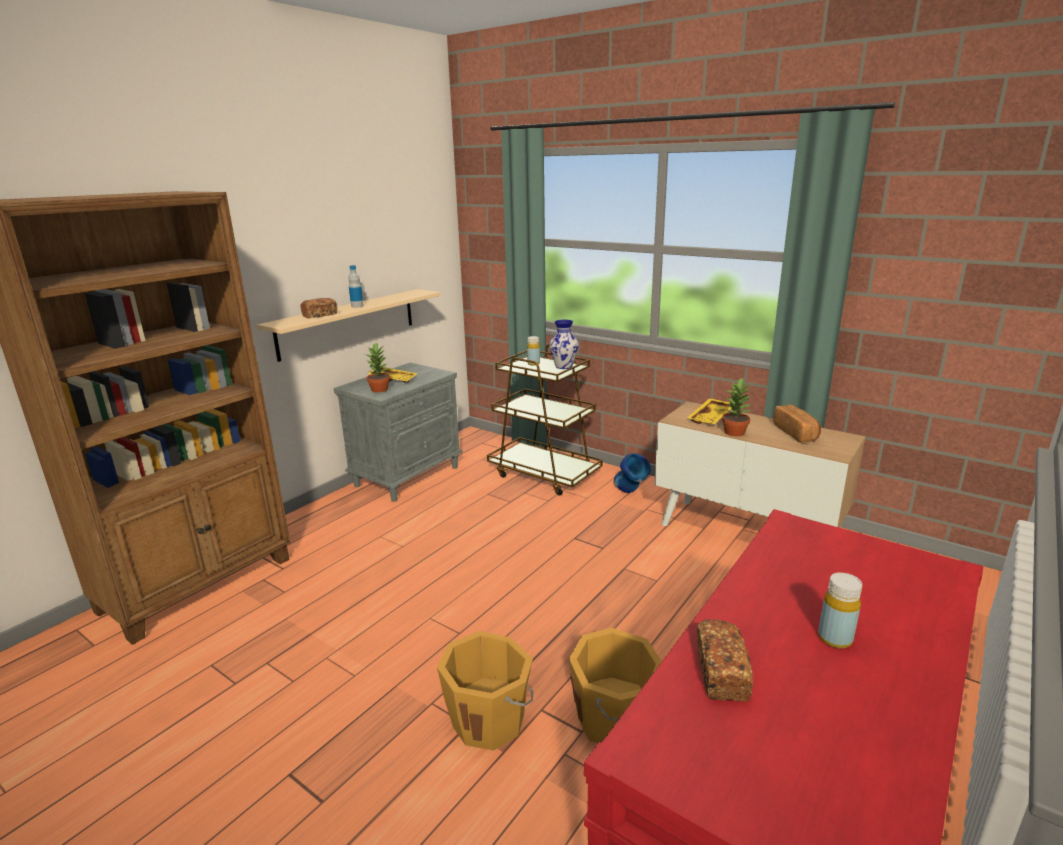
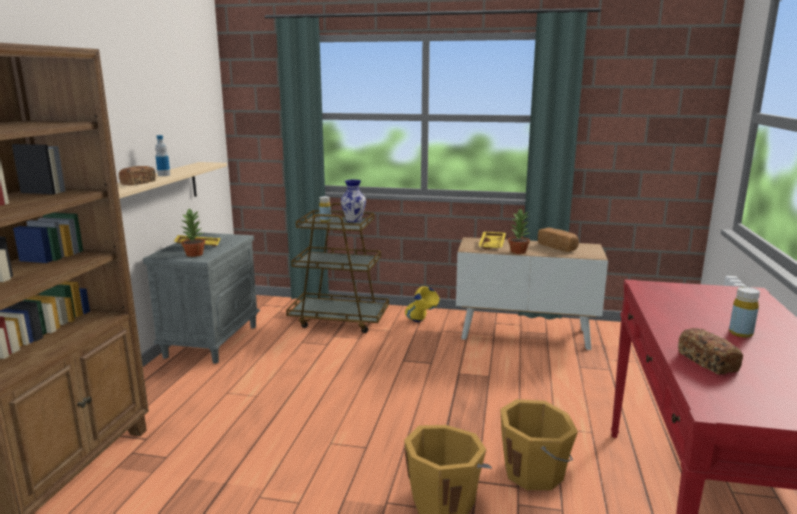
camera: 25 degrees left, 5 degrees down
(630, 494) = (421, 322): blue vase -> yellow vase

